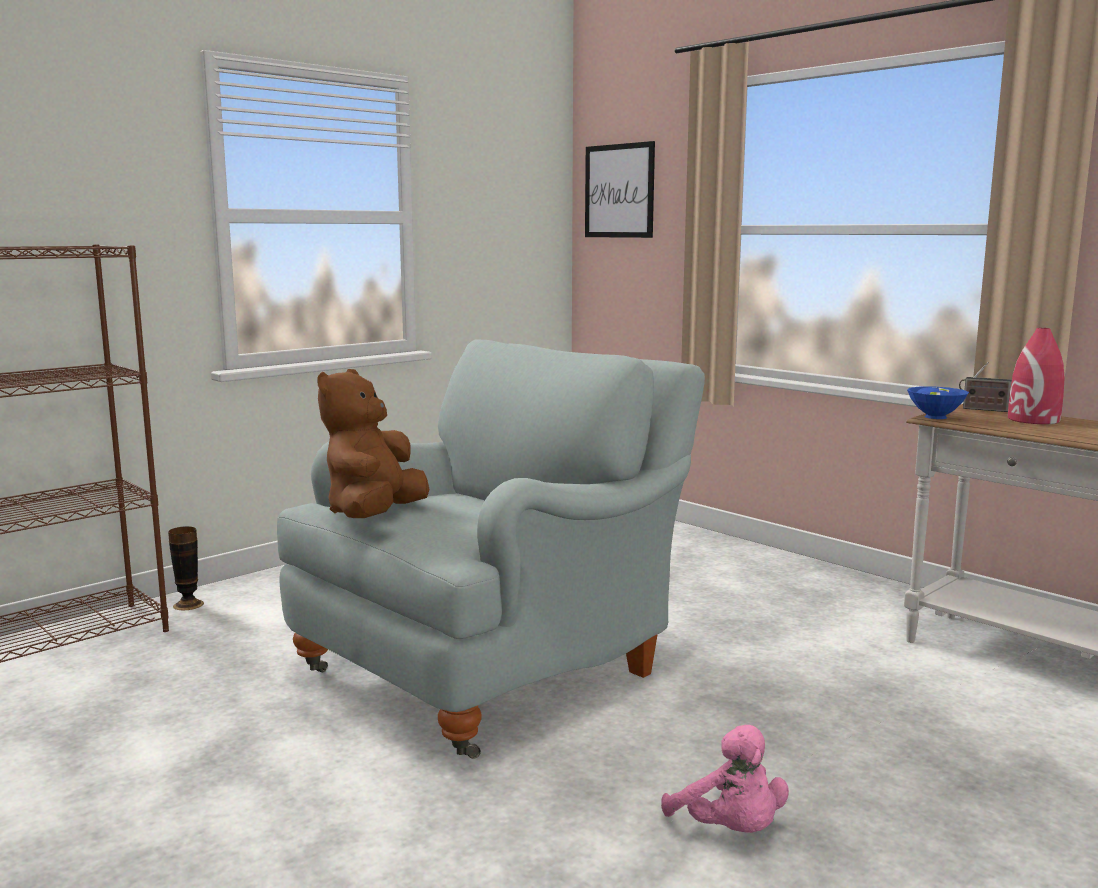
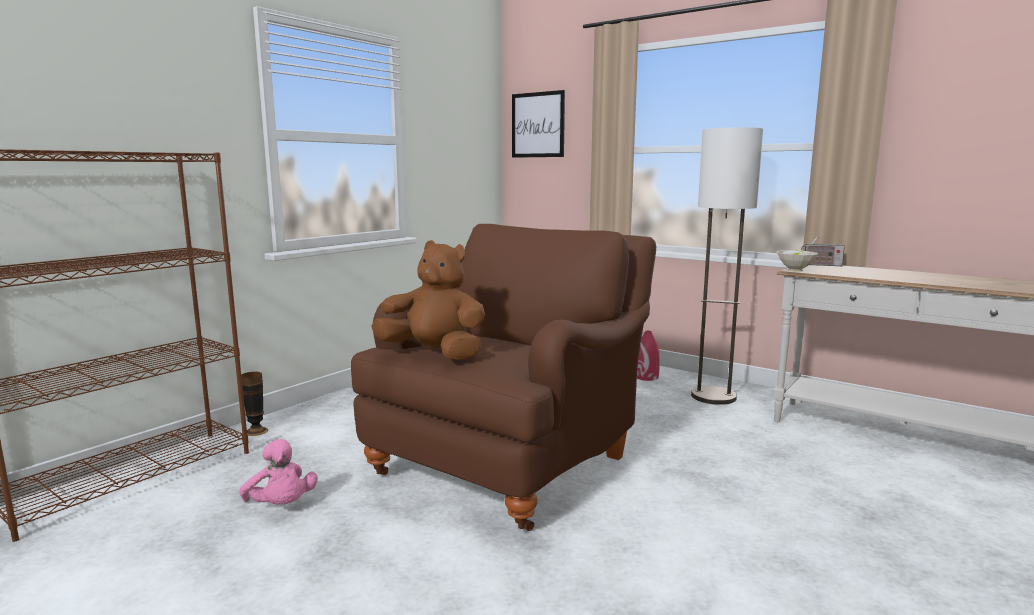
camera: 10 degrees left, 0 degrees up
(374, 515) = (434, 354): brown plush toy -> brown plush toy turned 105 degrees clockwise
(494, 668) = (511, 461): grey armchair -> brown armchair
(730, 830) = (736, 565): pink plush toy -> pink plush toy (281, 506)
(834, 598) = (713, 396): none -> floor lamp
(936, 417) = (795, 270): blue bowl -> white bowl
(1033, 420) = (856, 270): red vase -> red vase (646, 377)

